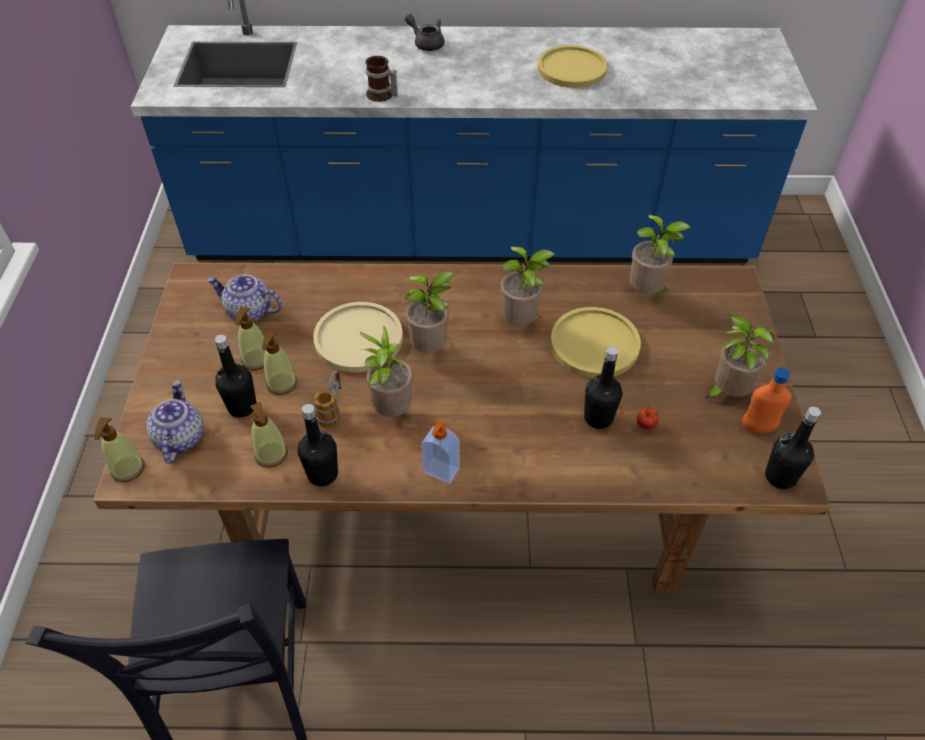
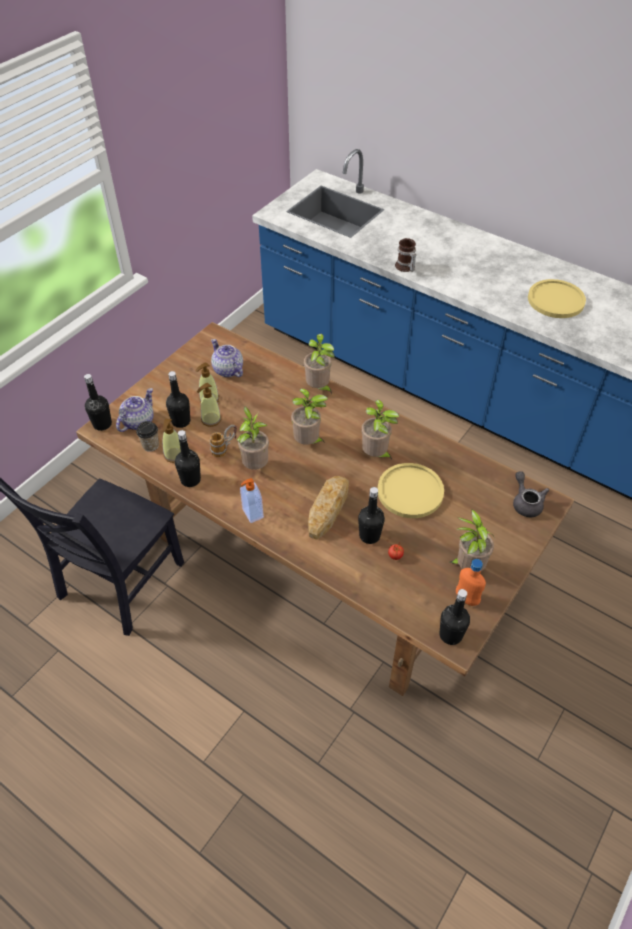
camera: 35 degrees right, 0 degrees up
(127, 469) = (102, 424): soap dispenser -> black bottle
(226, 460) = (150, 445): none -> cup
(358, 338) = (273, 415): beige plate -> none
(426, 43) = (468, 242): grey teapot -> grey teapot (526, 502)
(525, 414) = (328, 509): none -> bread
(646, 292) = (476, 478): potted plant -> potted plant (319, 388)

